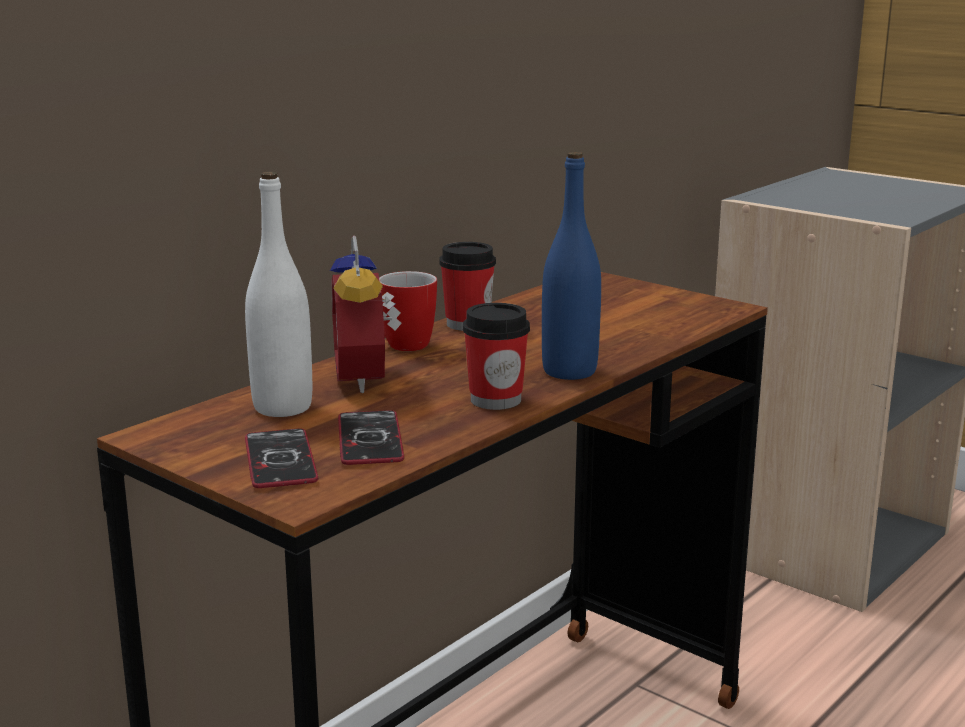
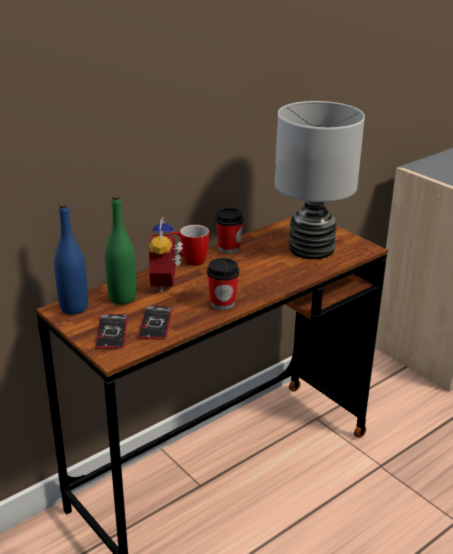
camera: 10 degrees right, 10 degrees up
(282, 407) = (122, 298): white bottle -> green bottle
(569, 371) = (265, 287): blue bottle -> blue bottle (74, 307)
(625, 315) = (311, 249): none -> grey table lamp

